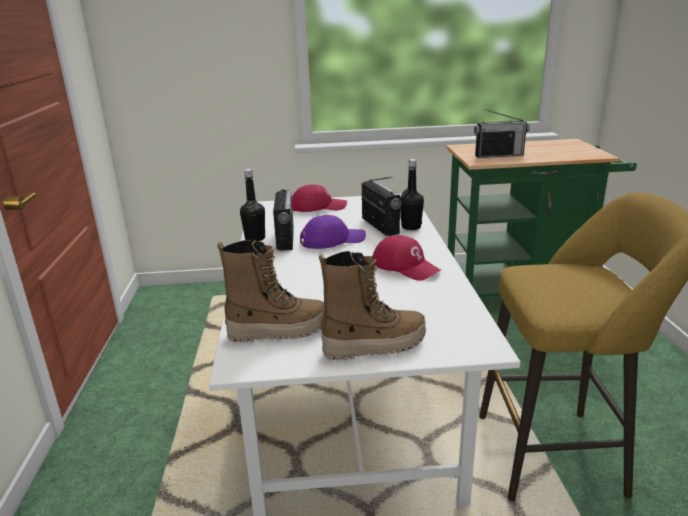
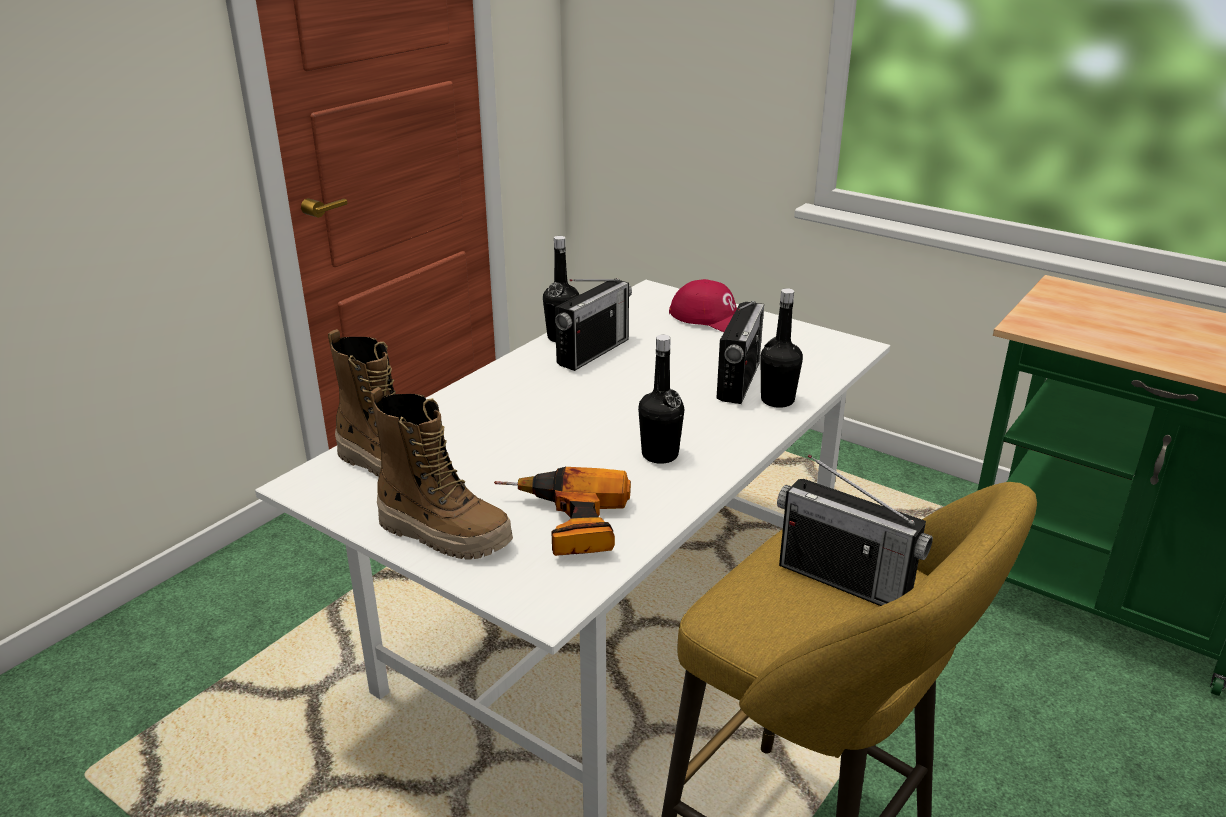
camera: 40 degrees right, 5 degrees up
(332, 240) = (642, 377): purple cap -> none
(405, 266) = (660, 455): red cap -> black bottle
(424, 311) = (567, 525): none -> power drill
(498, 155) = (1094, 326): radio -> radio (844, 580)

